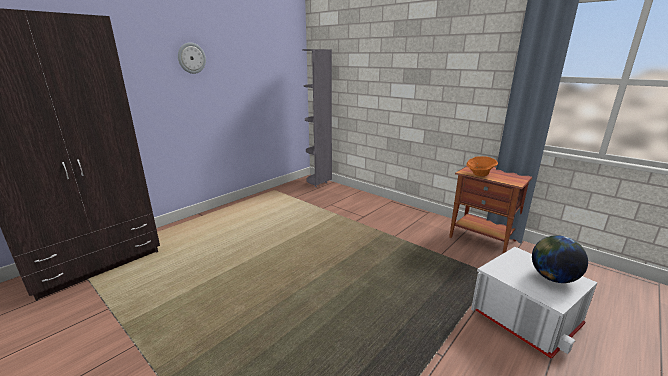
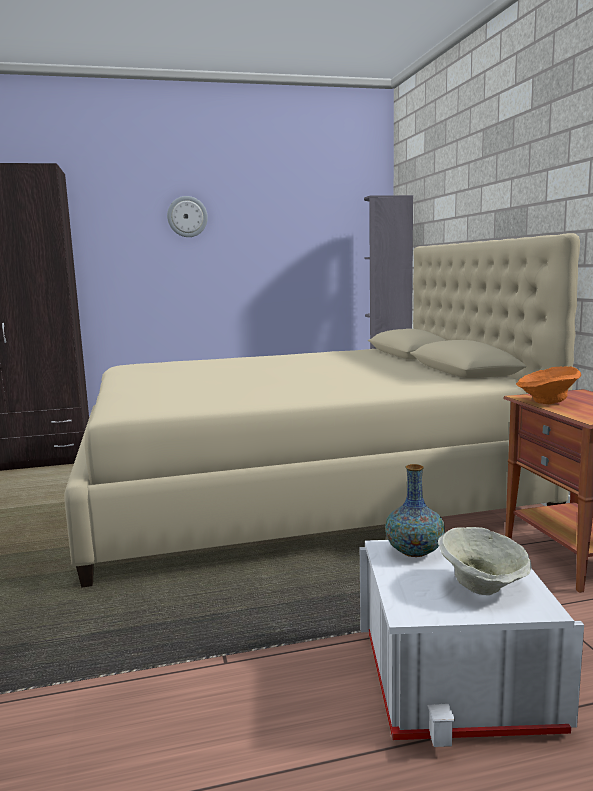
camera: 35 degrees right, 10 degrees down
(332, 236) = (301, 493): none -> beige bed
(504, 268) = (414, 551): none -> vase
(552, 278) = (482, 587): globe -> beige bowl

